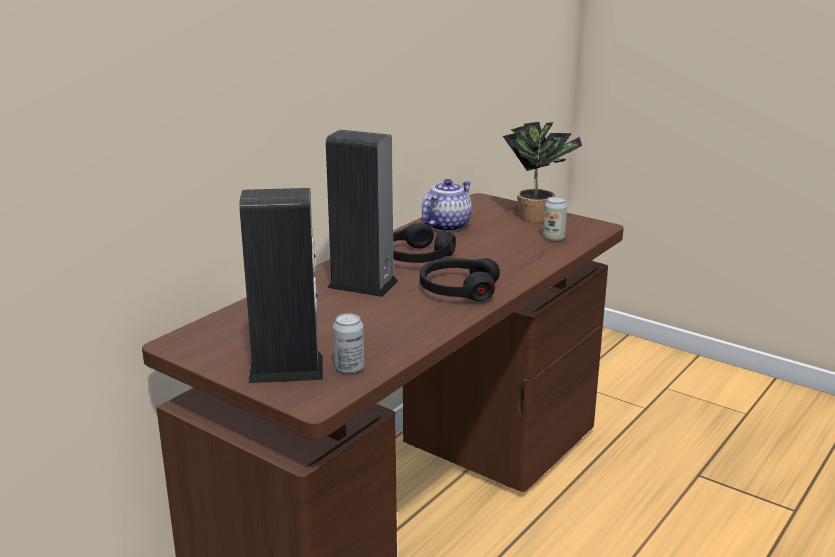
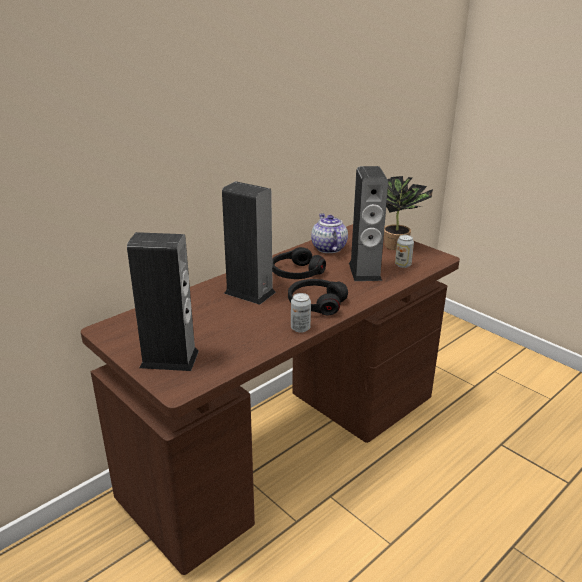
camera: 10 degrees right, 5 degrees up
(349, 368) = (213, 363): can -> can (300, 328)
(446, 225) = (328, 248): teapot -> teapot turned 60 degrees counterclockwise
(507, 249) = (365, 271): none -> speaker

